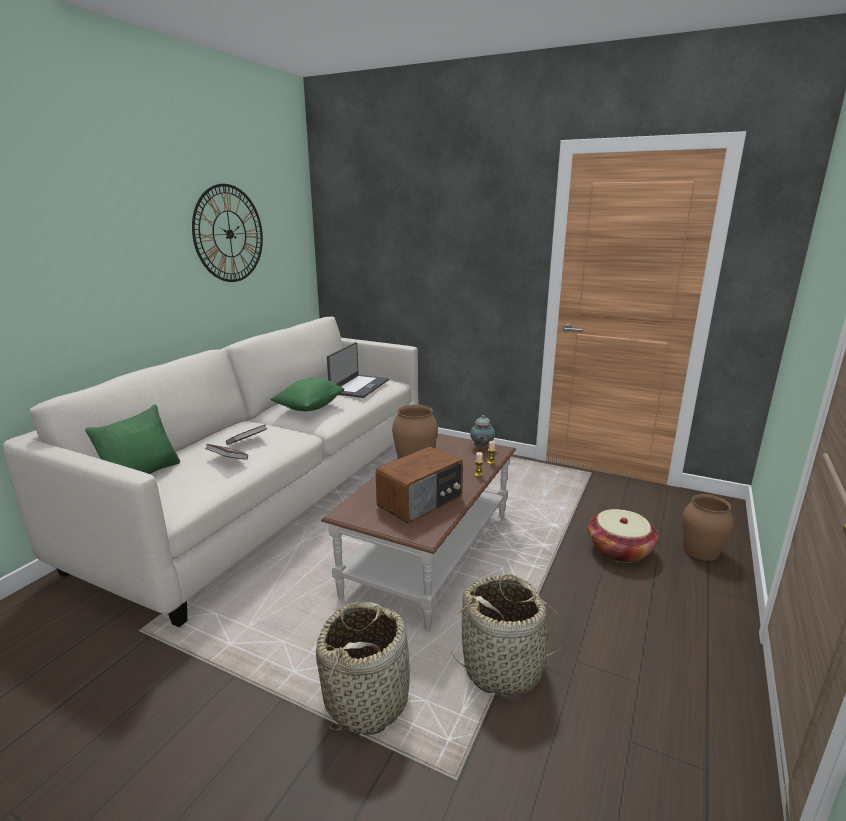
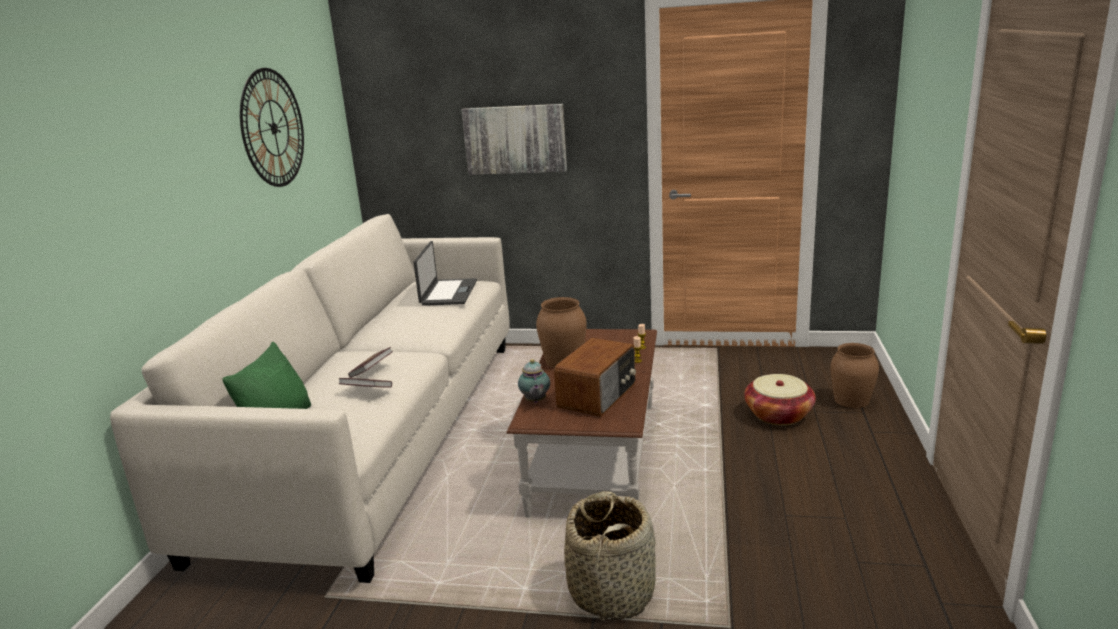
camera: 15 degrees left, 0 degrees up
(309, 407) = (409, 324): green pillow -> none
(438, 265) = (515, 139): none -> picture
(481, 448) = (623, 335): teapot -> teapot (535, 401)
(503, 667) = (723, 535): basket -> none

